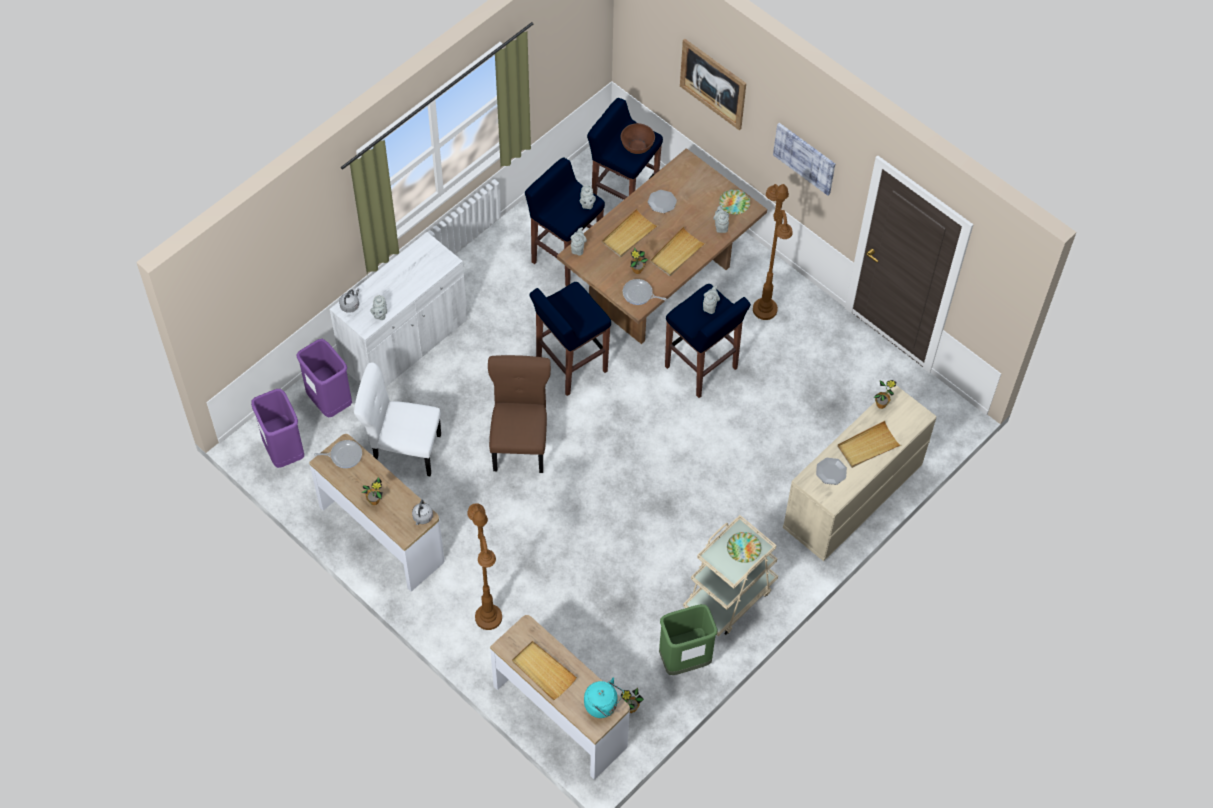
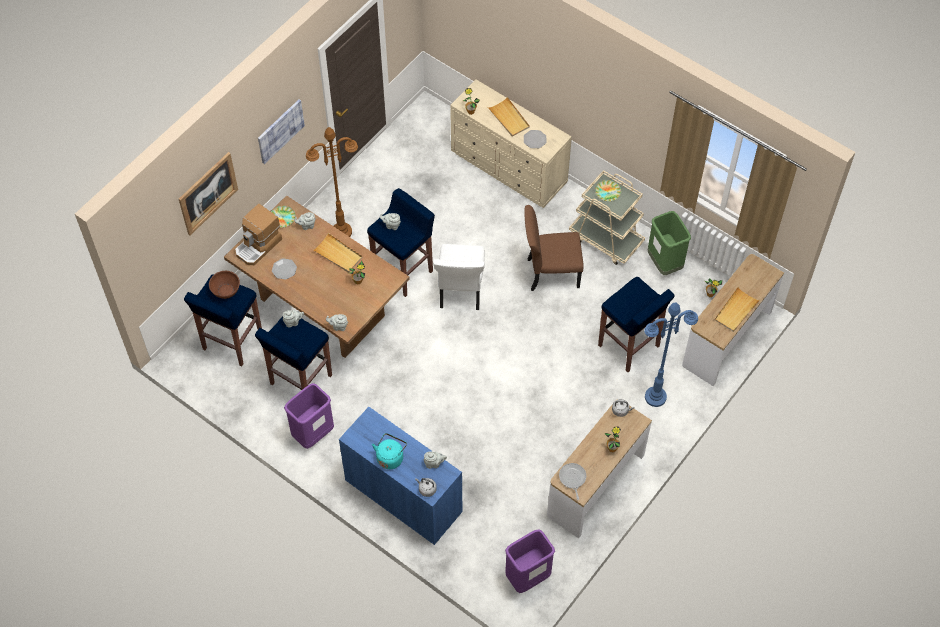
camera: 95 degrees left, 0 degrees up
(330, 402) = (472, 548): purple trash can -> purple trash can (313, 434)
(403, 449) = (511, 481): white chair -> white chair (460, 290)
(404, 344) = (403, 496): white cabinet -> blue cabinet
(488, 618) = (655, 397): brown floor lamp -> blue floor lamp
(520, 443) = (492, 393): brown chair -> brown chair (550, 273)
(570, 366) = (412, 365): blue stool -> blue stool (629, 346)
(603, 705) = (754, 270): turquoise kettle -> turquoise kettle (390, 457)
(629, 235) = (321, 290): beige tray -> none
(639, 294) = (382, 277): frying pan -> none
(696, 180) = (258, 246): none -> coffee machine

